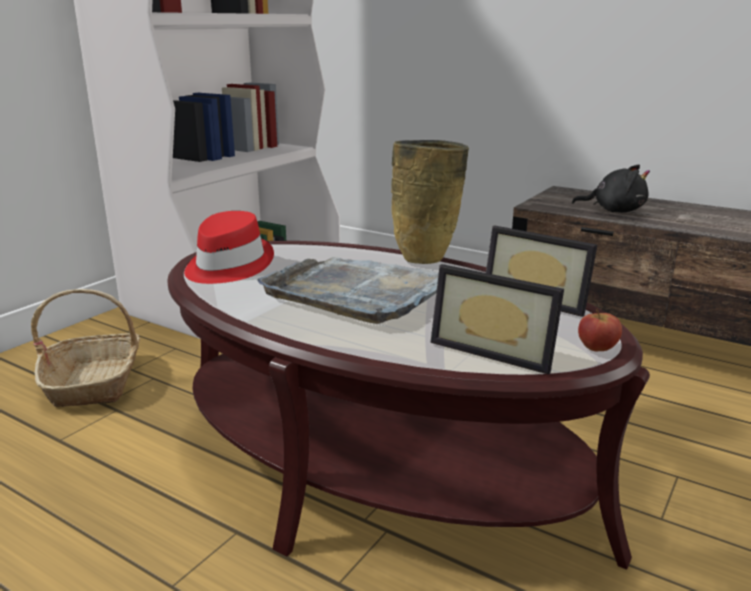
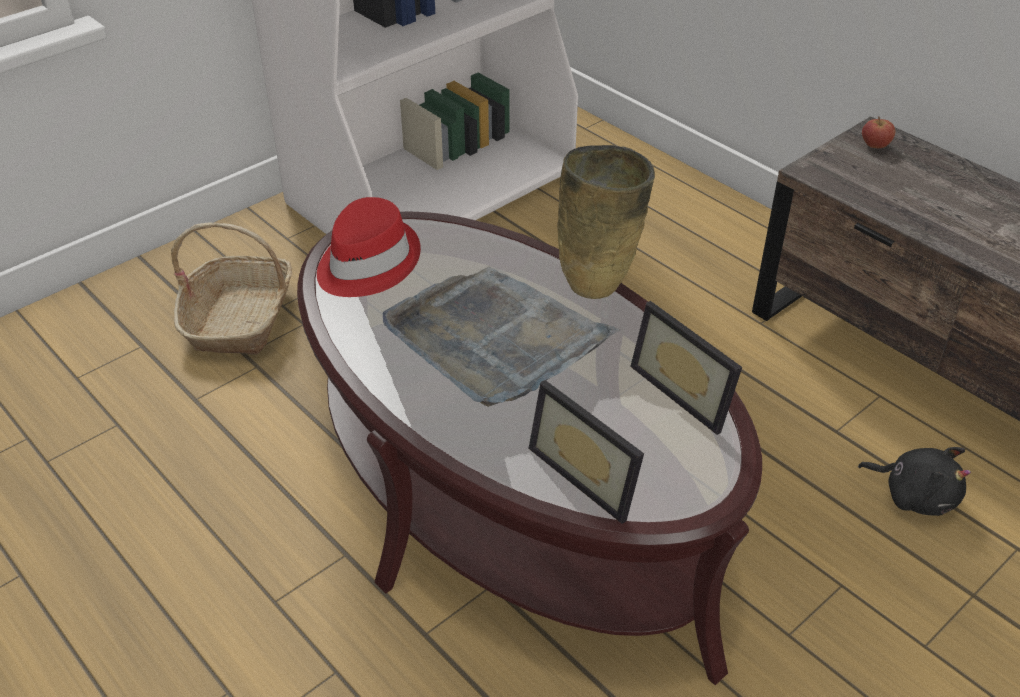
camera: 15 degrees right, 20 degrees up
(597, 349) = (699, 492): apple -> apple (875, 146)
(614, 211) = (915, 201): black plush toy -> black plush toy (914, 495)

